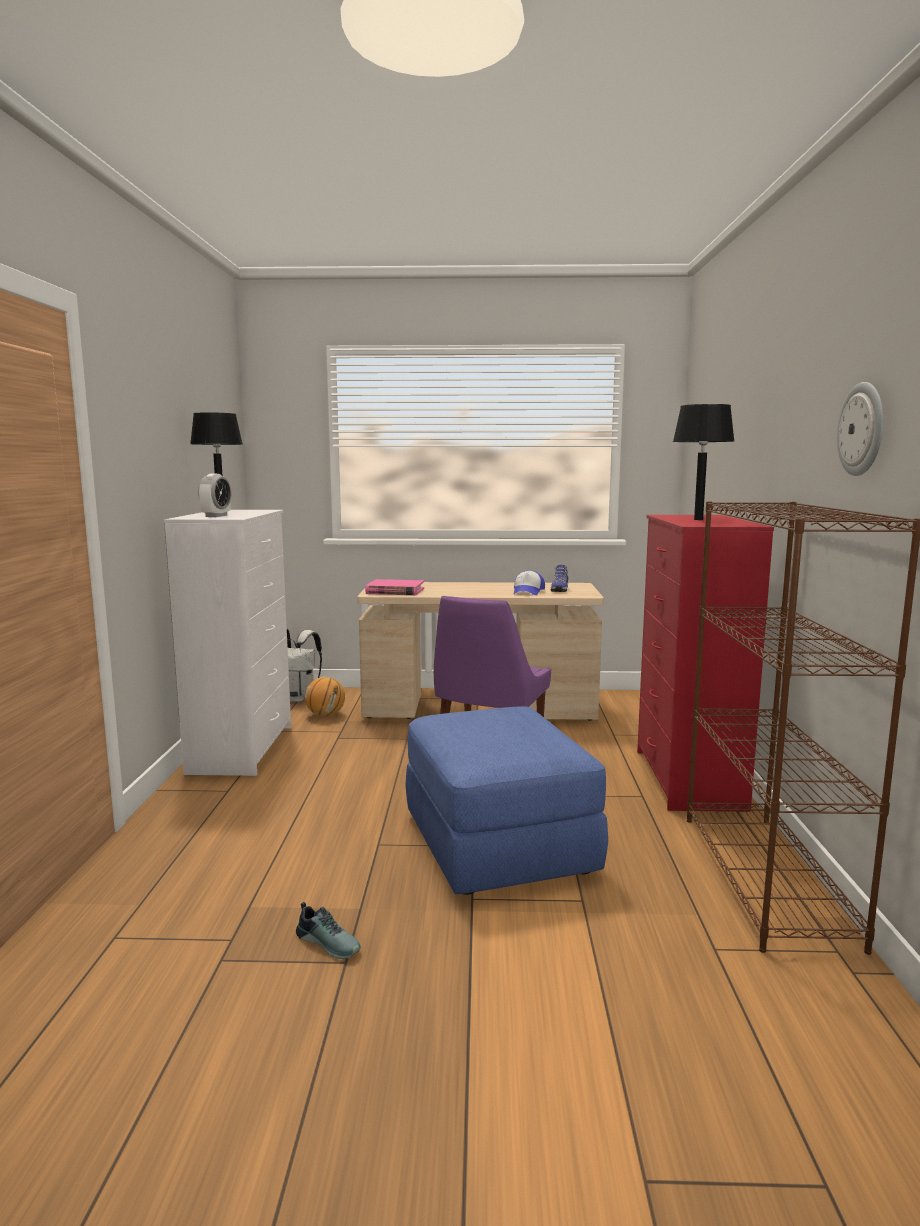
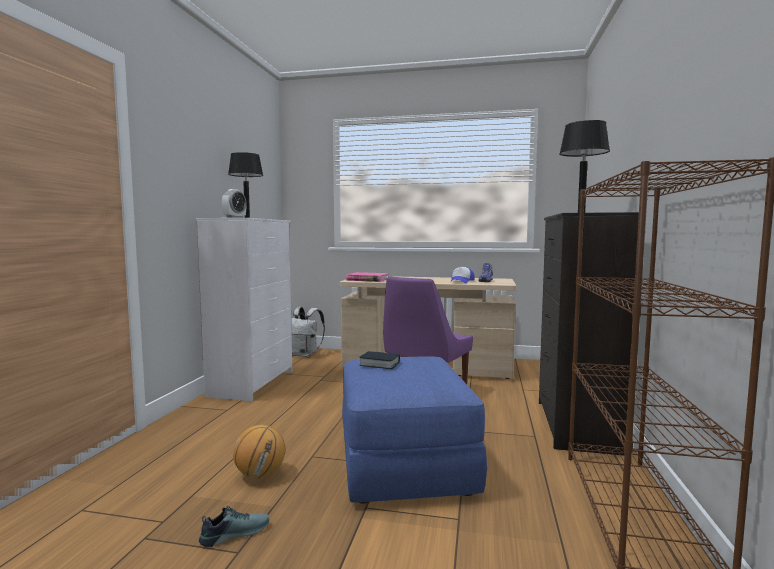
camera: 10 degrees right, 5 degrees down
(326, 715) = (319, 365): basketball -> basketball (260, 474)
(329, 942) = (234, 533): shoe -> shoe turned 75 degrees counterclockwise
(462, 723) = (379, 364): none -> book
(687, 779) = (575, 426): red dresser -> black dresser
(862, 429) = (715, 103): wall clock -> none

